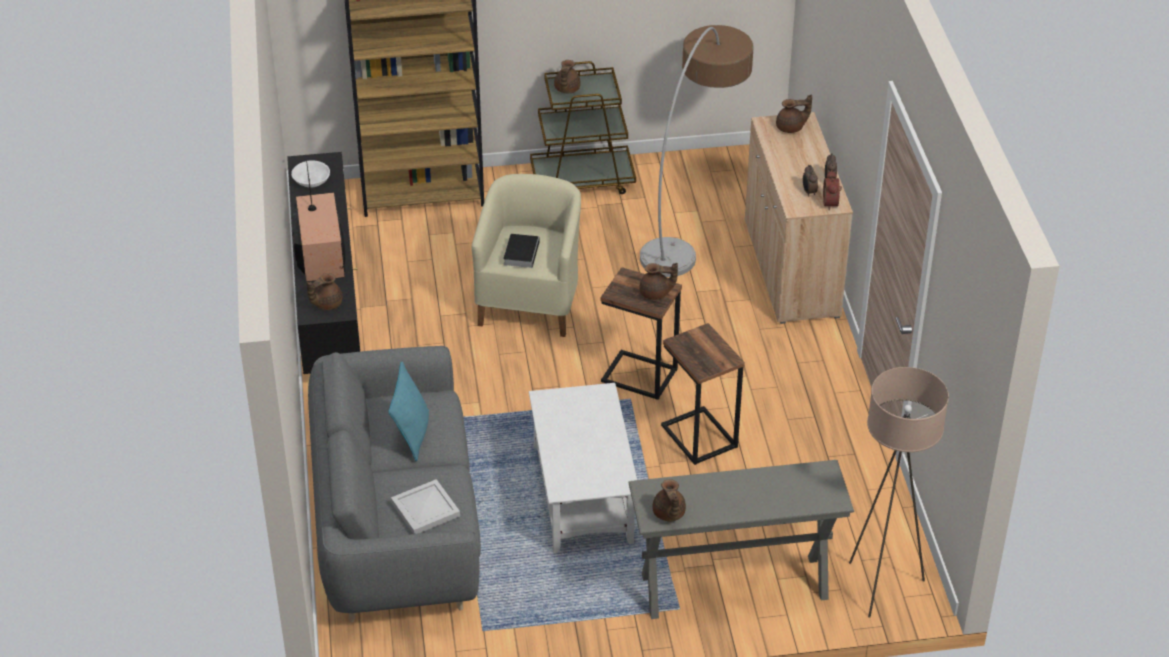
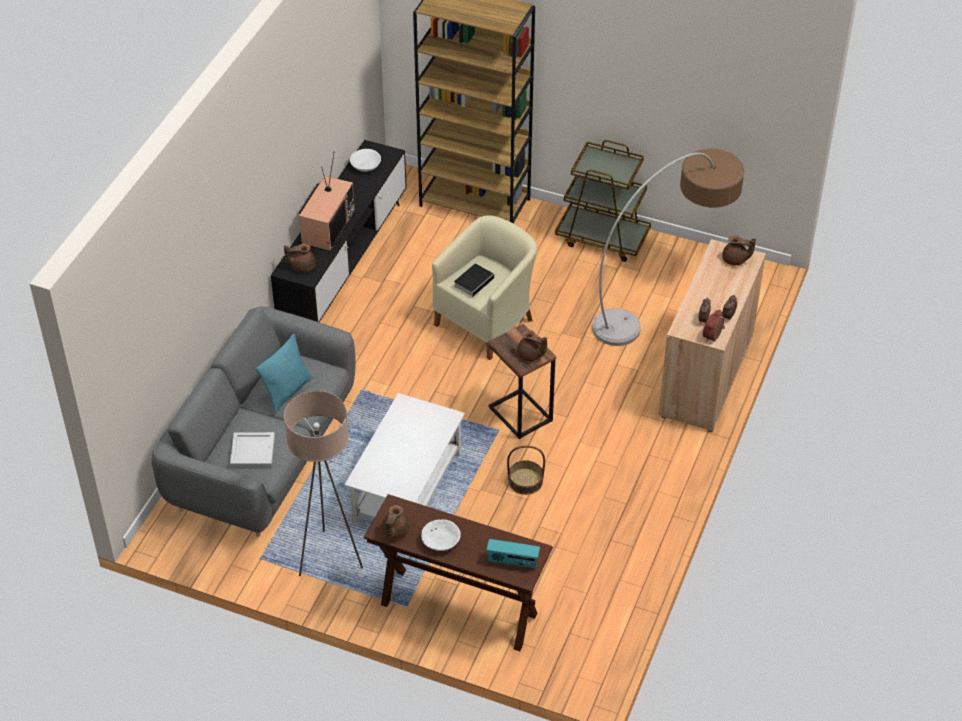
camera: 30 degrees right, 5 degrees up
(566, 89) = (595, 161): brown teapot -> none
(698, 437) = (525, 481): side table -> basket
(724, 502) = (441, 541): none -> white bowl
(733, 586) = (458, 608): grey console table -> brown console table
(812, 491) = (512, 562): none -> radio
(881, 586) = (567, 660): beige floor lamp -> beige floor lamp (329, 558)

